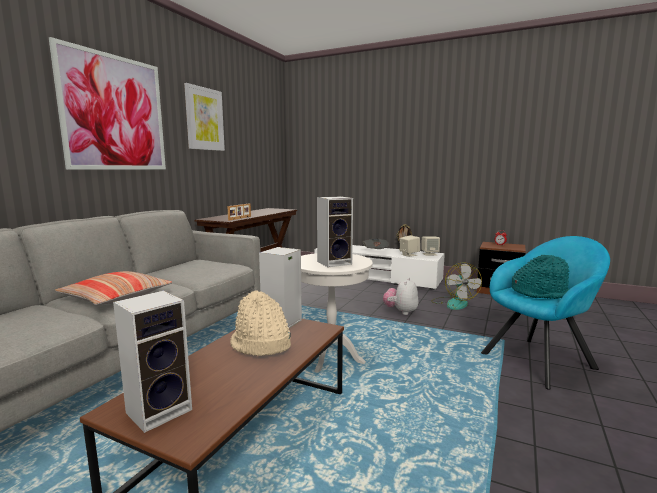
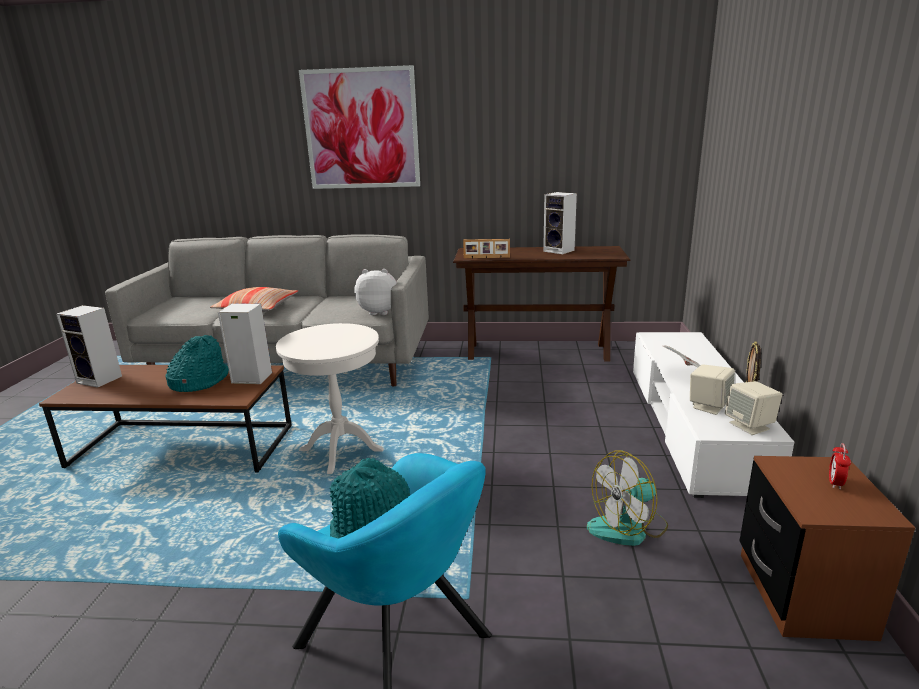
camera: 70 degrees right, 10 degrees up
(204, 119) = (490, 116): picture -> none
(260, 344) = (199, 381): beige hat -> turquoise hat
(335, 262) = (316, 342): speaker -> speaker (560, 251)
(401, 312) = (527, 475): plush toy -> plush toy (379, 312)

